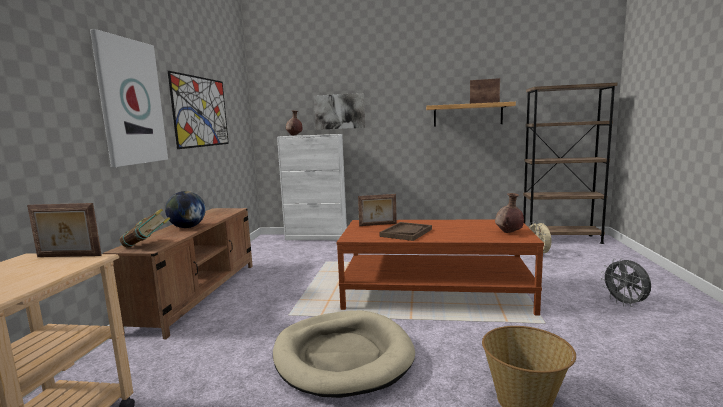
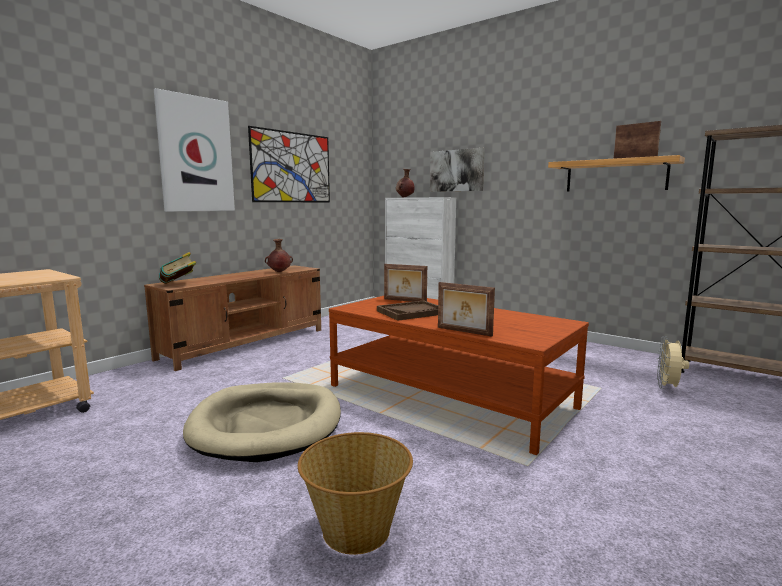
camera: 30 degrees right, 0 degrees up
(68, 256) = (55, 273): picture frame -> picture frame (463, 332)
(187, 227) = (236, 276): globe -> none
(508, 233) = (527, 333): brown vase -> brown vase (279, 272)
(625, 303) = (702, 483): grey fan -> none

